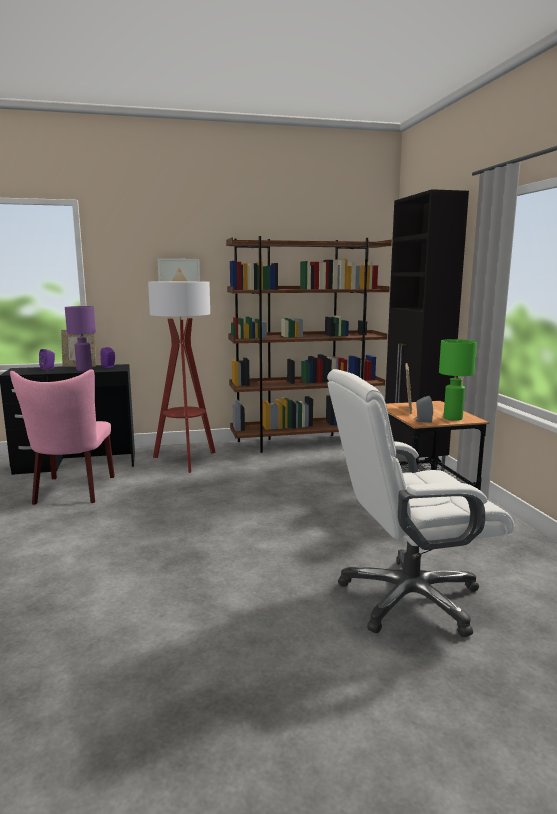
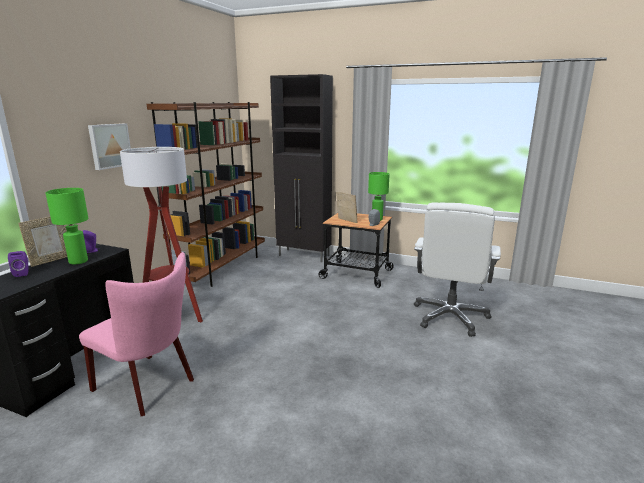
camera: 55 degrees left, 5 degrees up
(84, 370) = (78, 261): purple table lamp -> green table lamp

